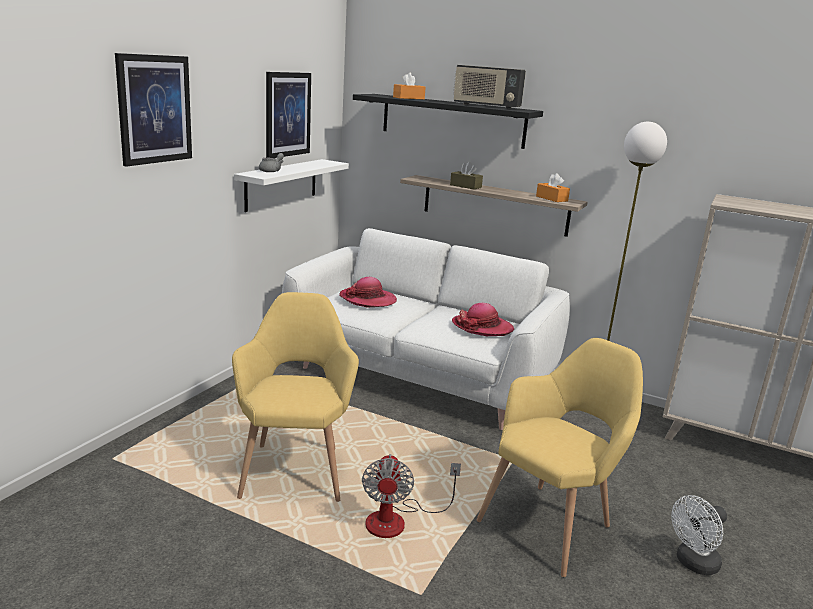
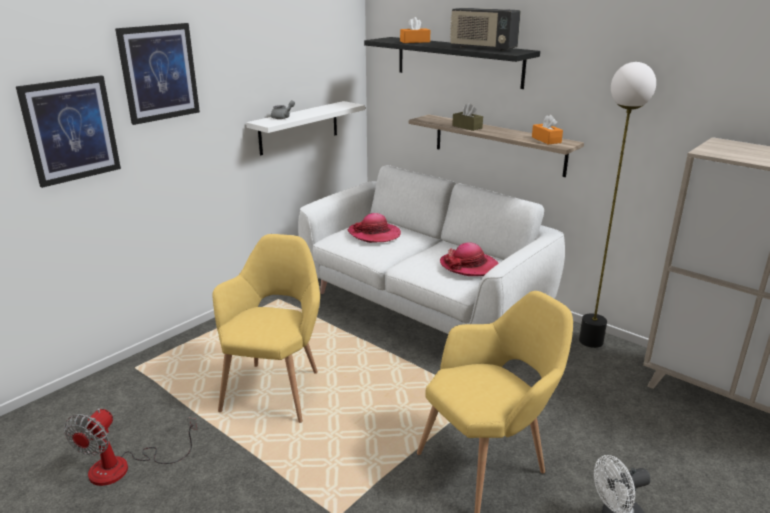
camera: 15 degrees right, 5 degrees up
(287, 114) = (301, 63): picture -> picture (71, 130)
(397, 520) = (345, 445): fan -> fan (124, 467)

